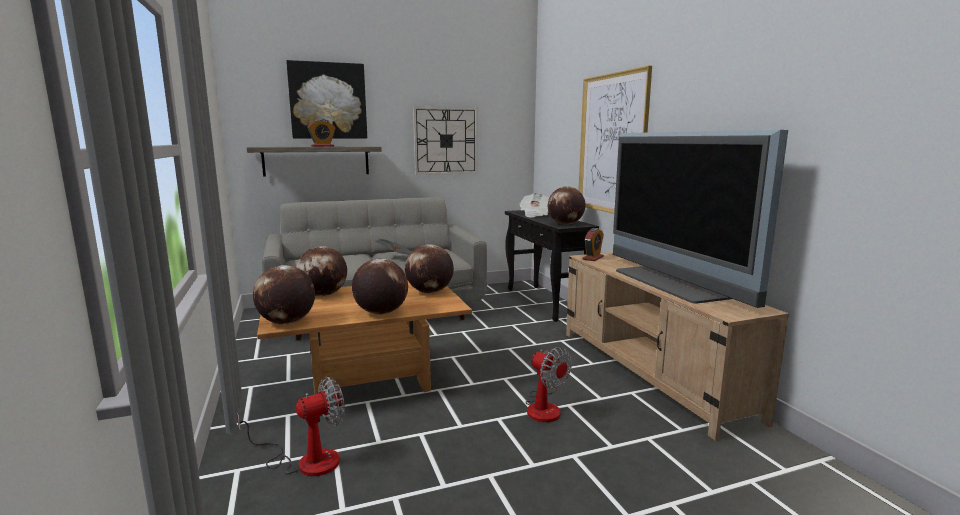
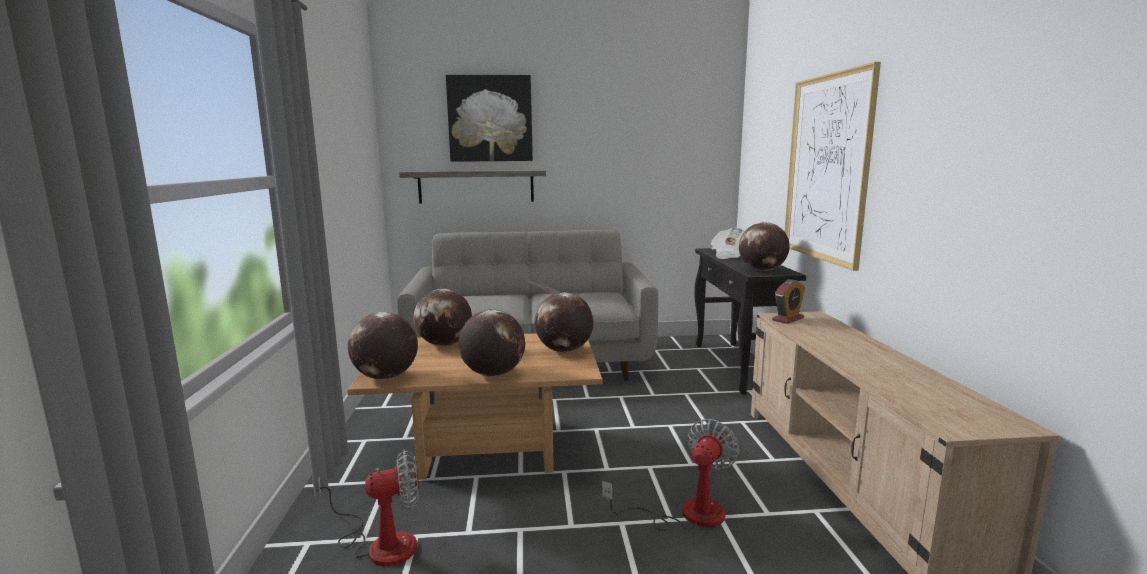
camera: 15 degrees right, 0 degrees up
(322, 146) = (481, 170): alarm clock -> none
(446, 141) = (626, 163): wall clock -> none
(544, 406) = (687, 514): fan -> fan turned 120 degrees counterclockwise
(671, 283) = (884, 366): television -> none

